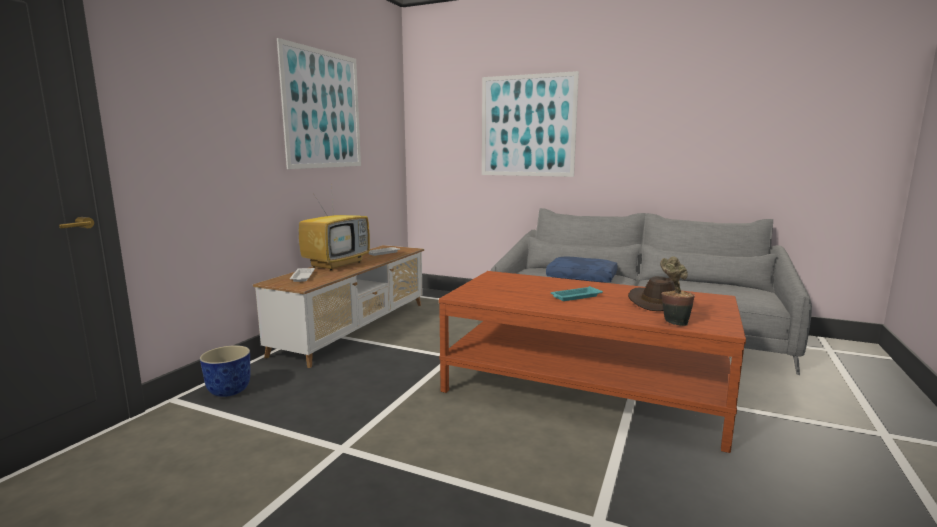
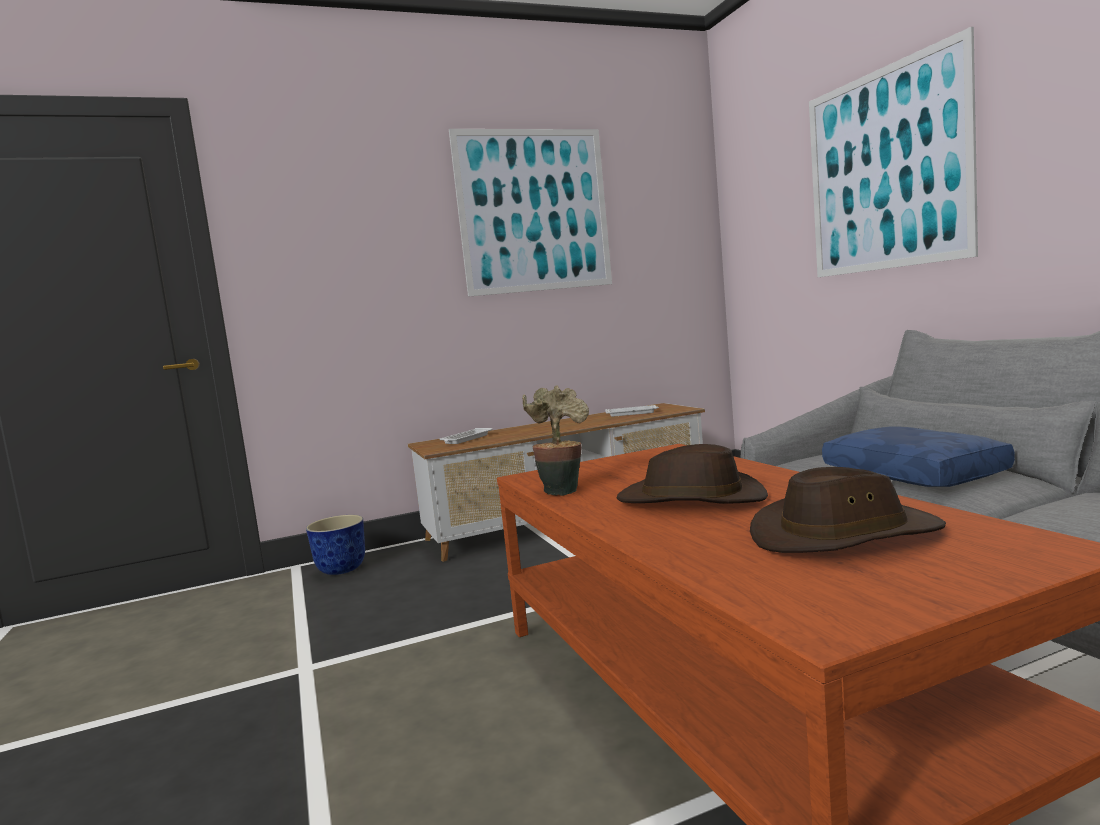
camera: 45 degrees right, 5 degrees down
(337, 264) = (541, 426): television -> none
(575, 297) = (691, 499): turquoise tray -> brown hat
(673, 322) = (744, 581): potted plant -> potted plant (561, 490)

